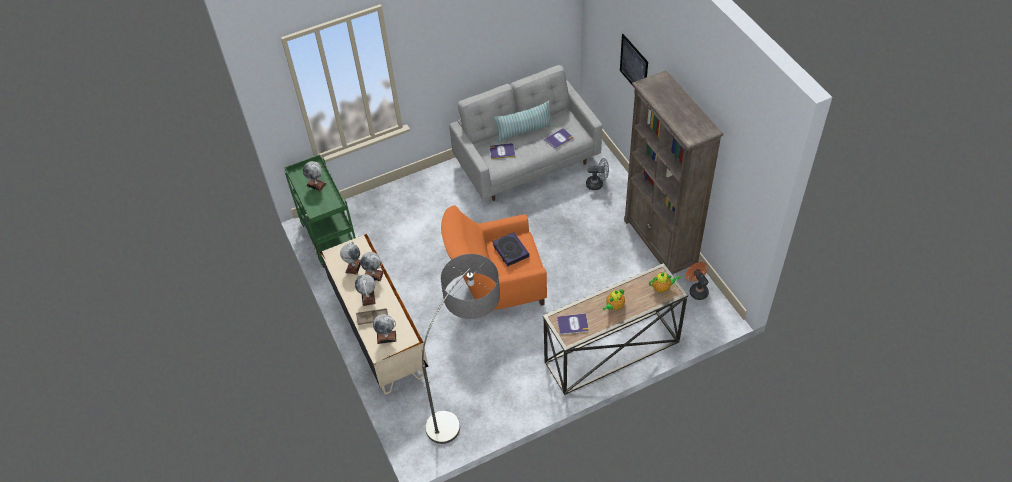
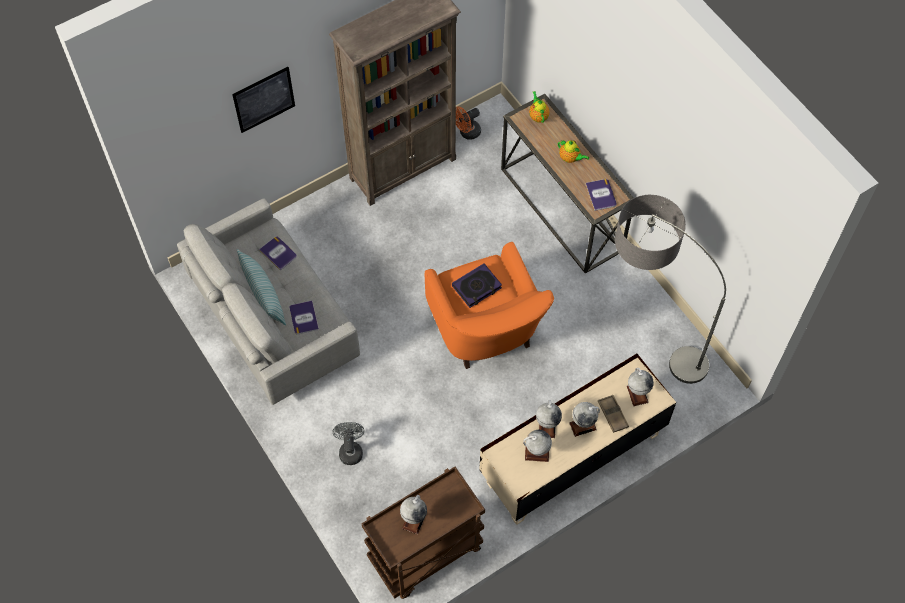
camera: 100 degrees left, 10 degrees up
(328, 237) = (425, 555): green cart -> brown cart
(597, 184) = (310, 237): grey fan -> grey fan (350, 450)

